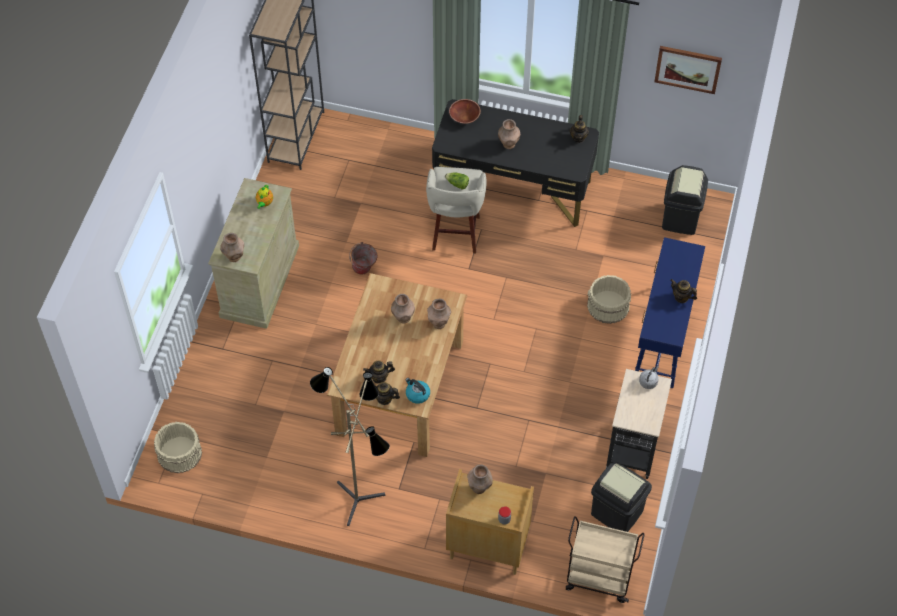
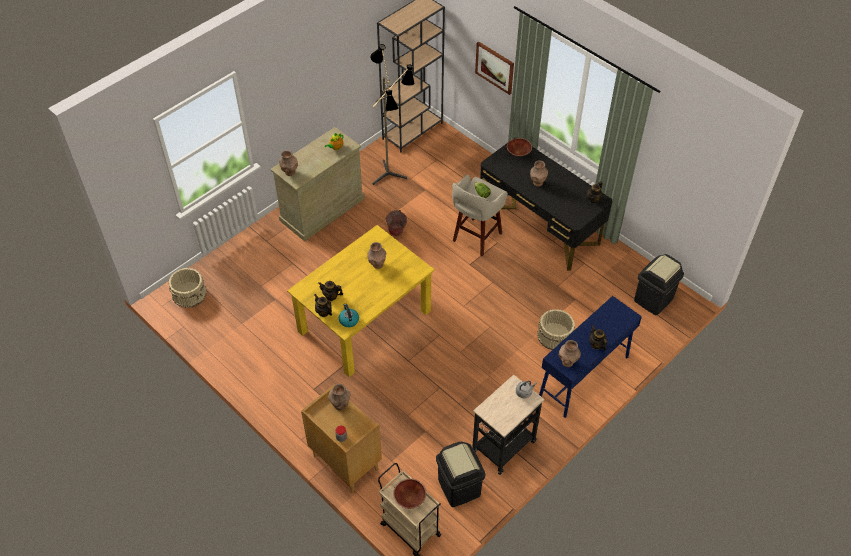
camera: 30 degrees right, 5 degrees down
(360, 496) = (284, 381): floor lamp -> floor lamp (391, 173)
(400, 388) = (364, 322): brown dining table -> yellow dining table
(439, 323) = (400, 279): brown vase -> brown vase (567, 362)
(604, 544) = (410, 497): none -> brown bowl
(688, 68) = (691, 169): picture -> picture (495, 67)

